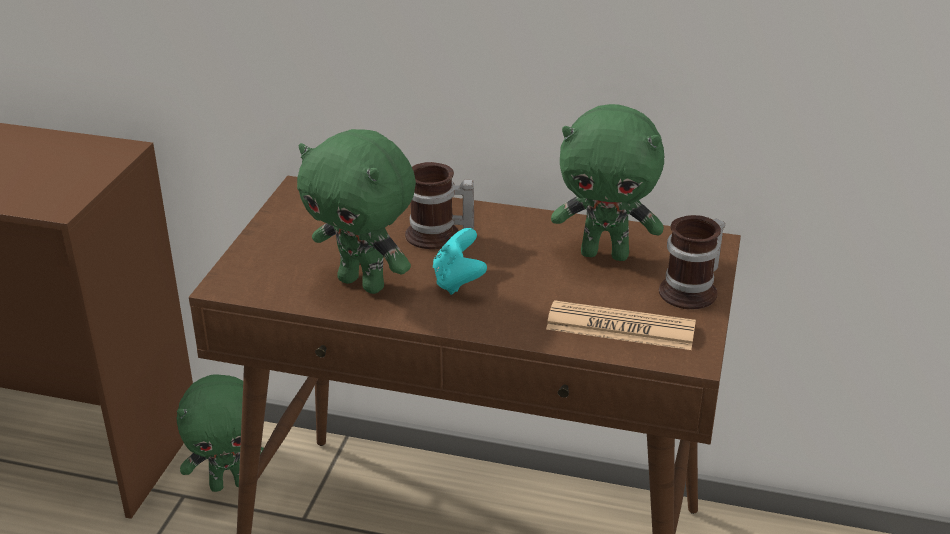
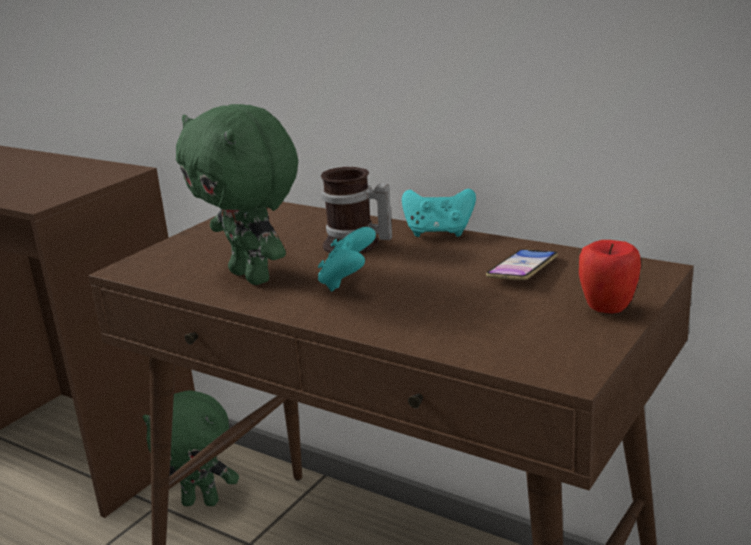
camera: 20 degrees right, 10 degrees down
(507, 213) = (438, 233): none -> turquoise game controller
(605, 254) = (522, 270): green plush toy -> phone
(620, 327) = (498, 335): newspaper -> none
(694, 291) = (607, 310): mug -> apple

